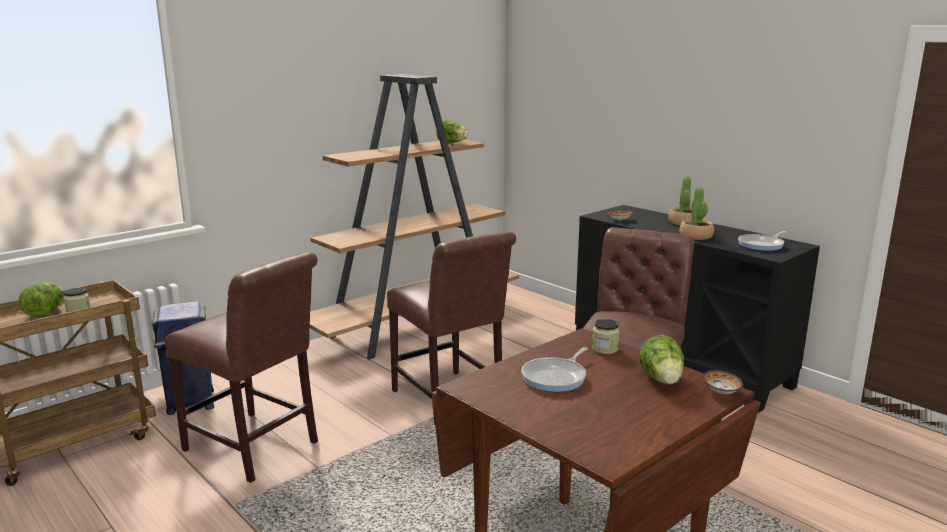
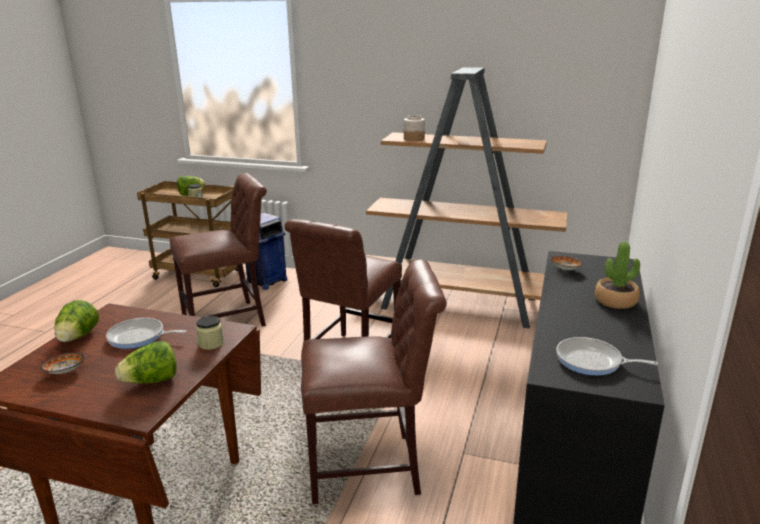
camera: 60 degrees right, 5 degrees up
(255, 448) = (229, 320): brown chair -> brown chair turned 120 degrees counterclockwise
(369, 155) = (413, 139): none -> jar
(452, 143) = (516, 143): lettuce -> lettuce (78, 337)
(696, 236) = (565, 316): potted plant -> none
(721, 391) = (139, 414): bowl -> bowl (66, 371)

